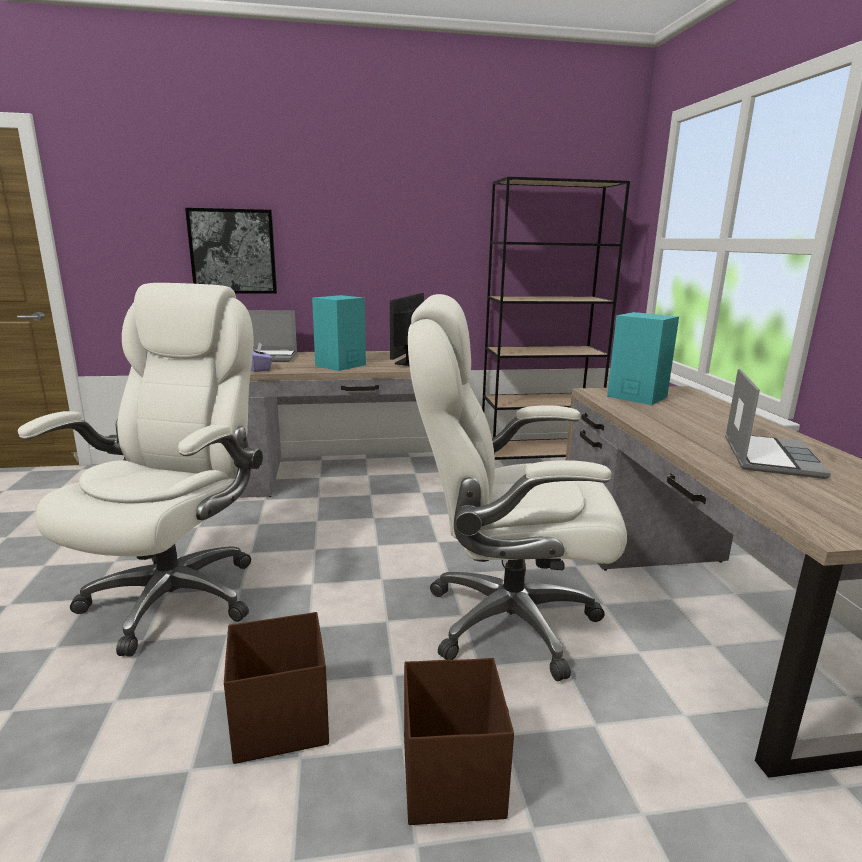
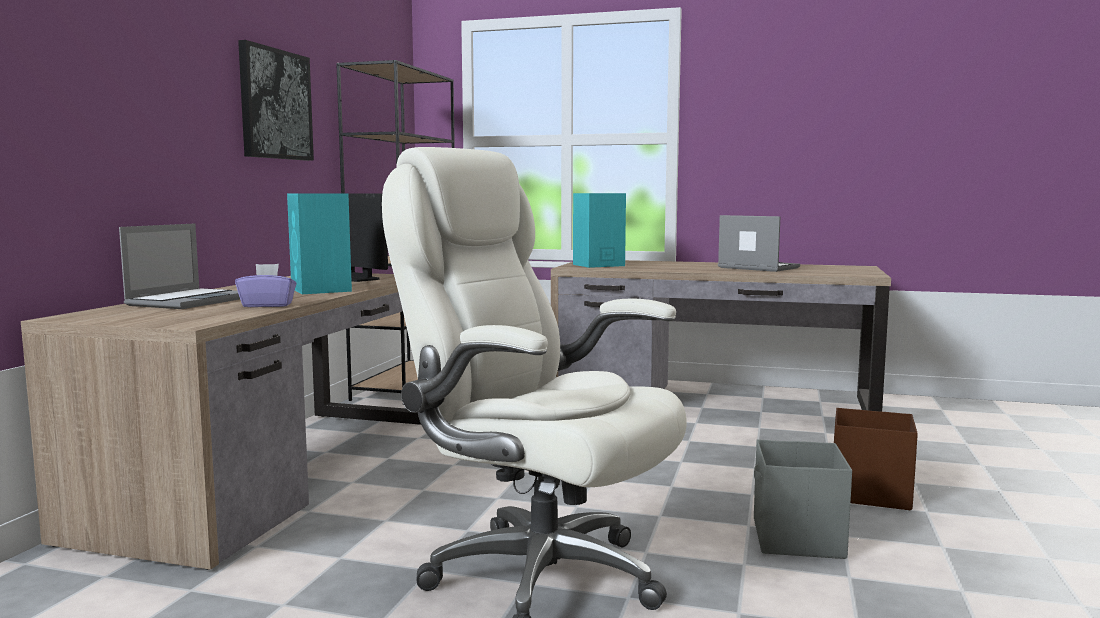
camera: 65 degrees left, 10 degrees down
(233, 251) = (85, 126): picture -> picture (275, 104)
(279, 721) = (797, 539): brown storage box -> grey storage box
(506, 620) = (698, 450): white office chair -> none

